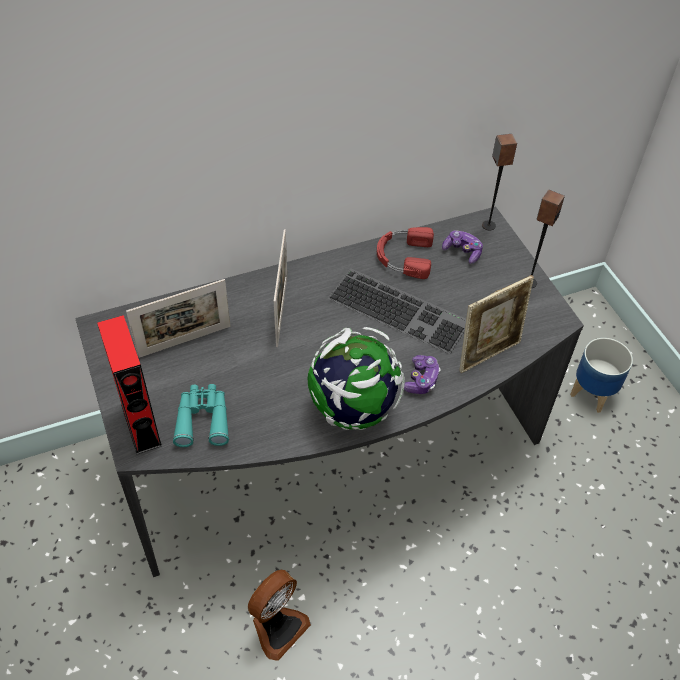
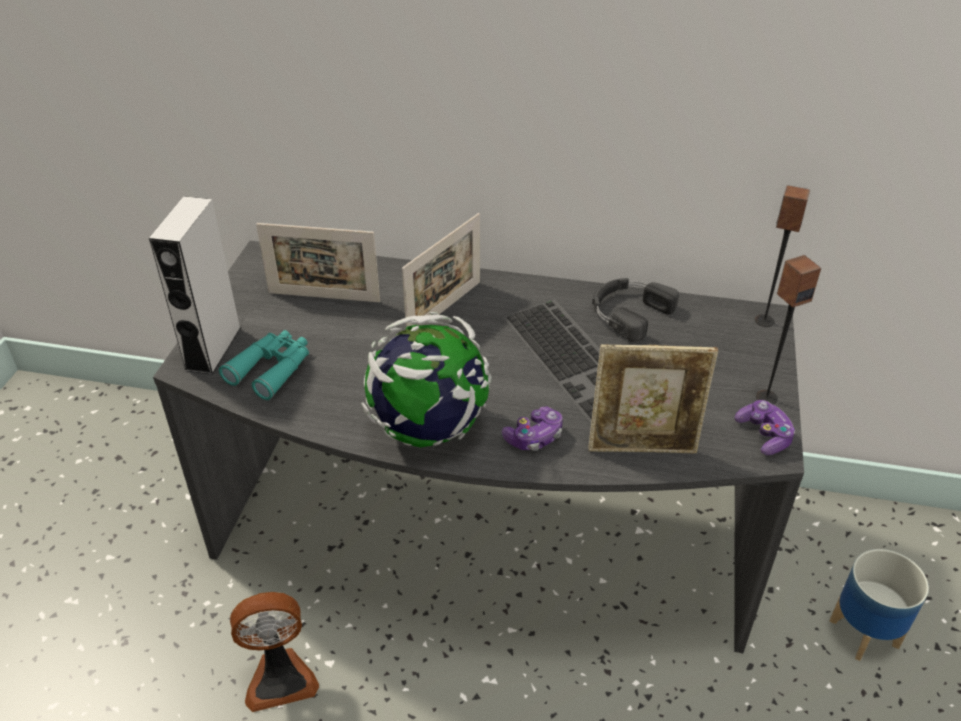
camera: 35 degrees right, 10 degrees down
(141, 425) = (213, 348): red speaker -> grey speaker
(403, 256) = (628, 312): red headphones -> black headphones
(462, 251) = (706, 334): game controller -> game controller (764, 435)

